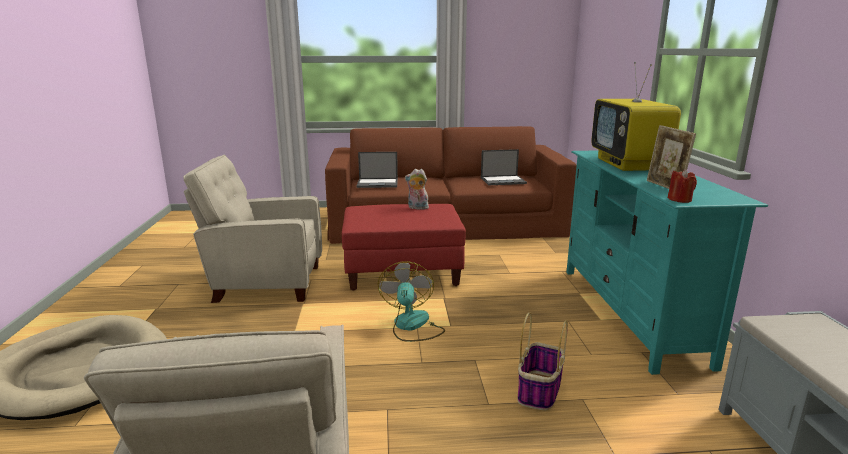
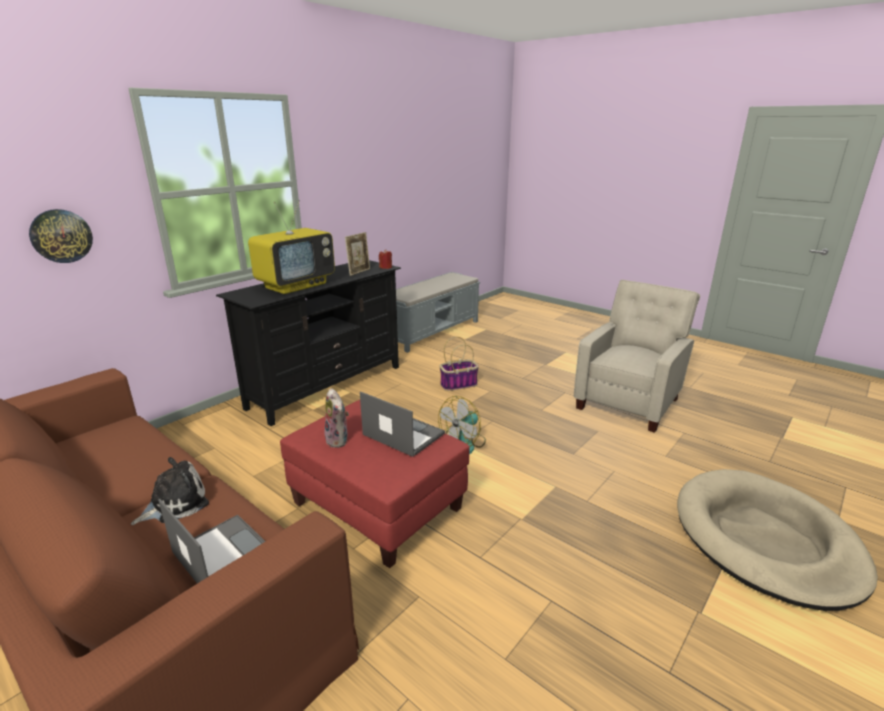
camera: 135 degrees left, 5 degrees up
(264, 283) = (540, 586): beige armchair -> none
(431, 184) = (175, 504): none -> plush toy
(503, 181) = (110, 450): laptop -> laptop (402, 434)
(621, 73) = (61, 236): none -> wall clock
(631, 313) = (326, 386): turquoise tv stand -> black tv stand

